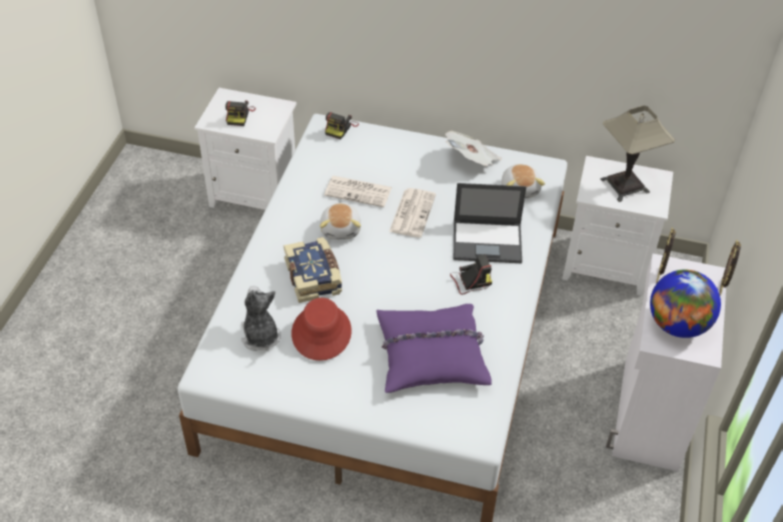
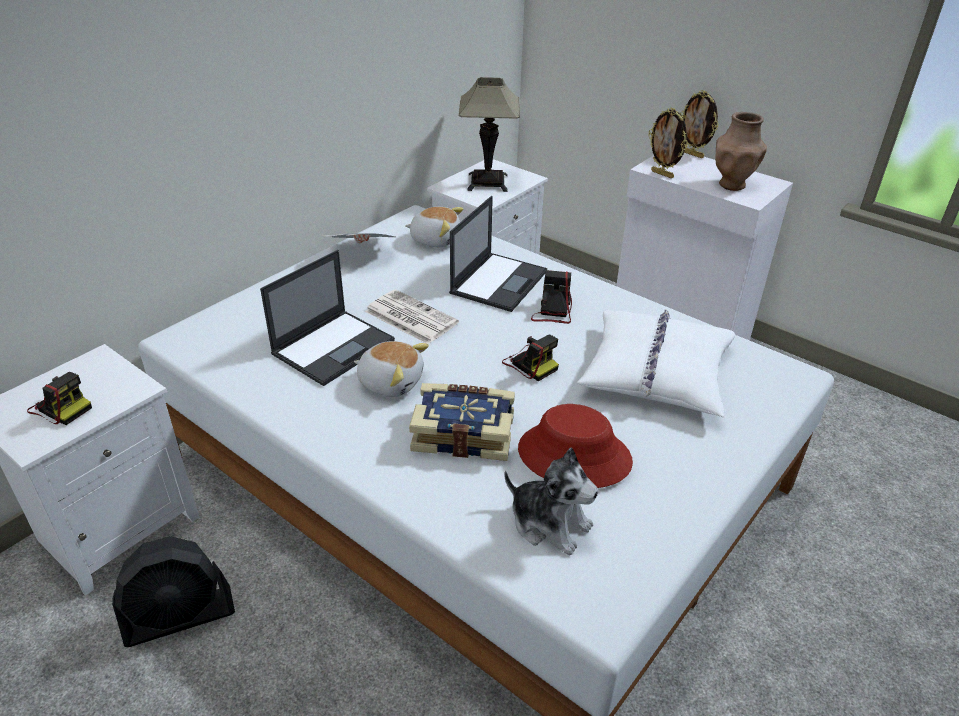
camera: 65 degrees left, 10 degrees down
(214, 248) = (180, 617): none -> black fan
(260, 336) = (549, 523): plush toy -> plush toy turned 150 degrees counterclockwise
(340, 128) = (198, 327): camera -> camera (530, 364)
(359, 191) = (334, 346): newspaper -> laptop
(431, 355) = (656, 372): purple pillow -> white pillow
(677, 325) = (732, 184): globe -> brown vase

